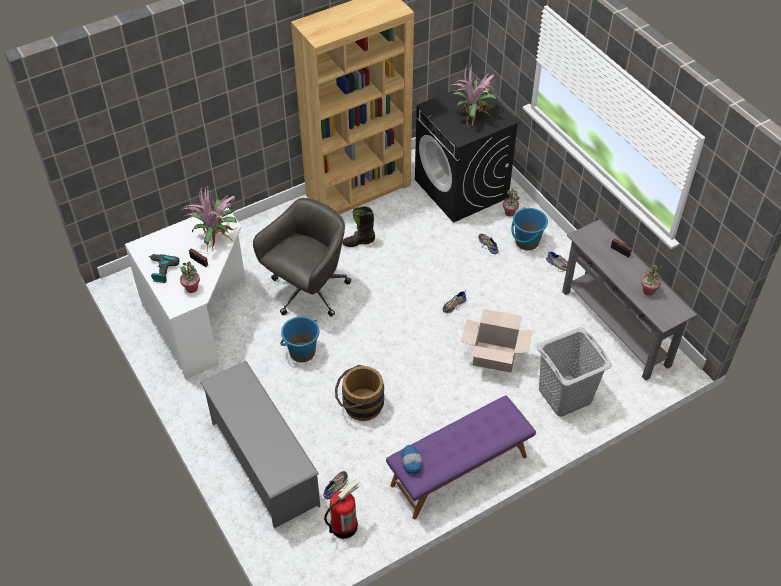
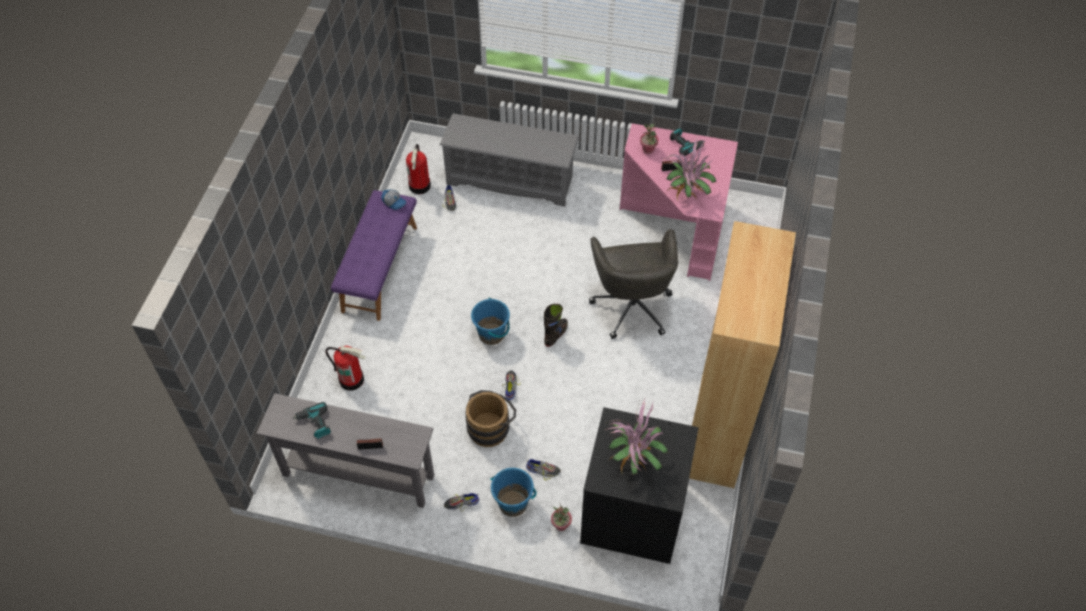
camera: 135 degrees right, 5 degrees up
(200, 319) = (675, 226): white desk -> pink desk
(302, 352) = (576, 260): blue bucket -> blue bucket (492, 334)
(358, 242) = (650, 379): black boot -> black boot (556, 334)
(359, 405) = (493, 257): brown bucket -> brown bucket (491, 427)
(494, 356) = (434, 368): cardboard box -> none
(564, 395) = (352, 379): grey laundry basket -> fire extinguisher
(648, 291) = (315, 424): potted plant -> power drill

